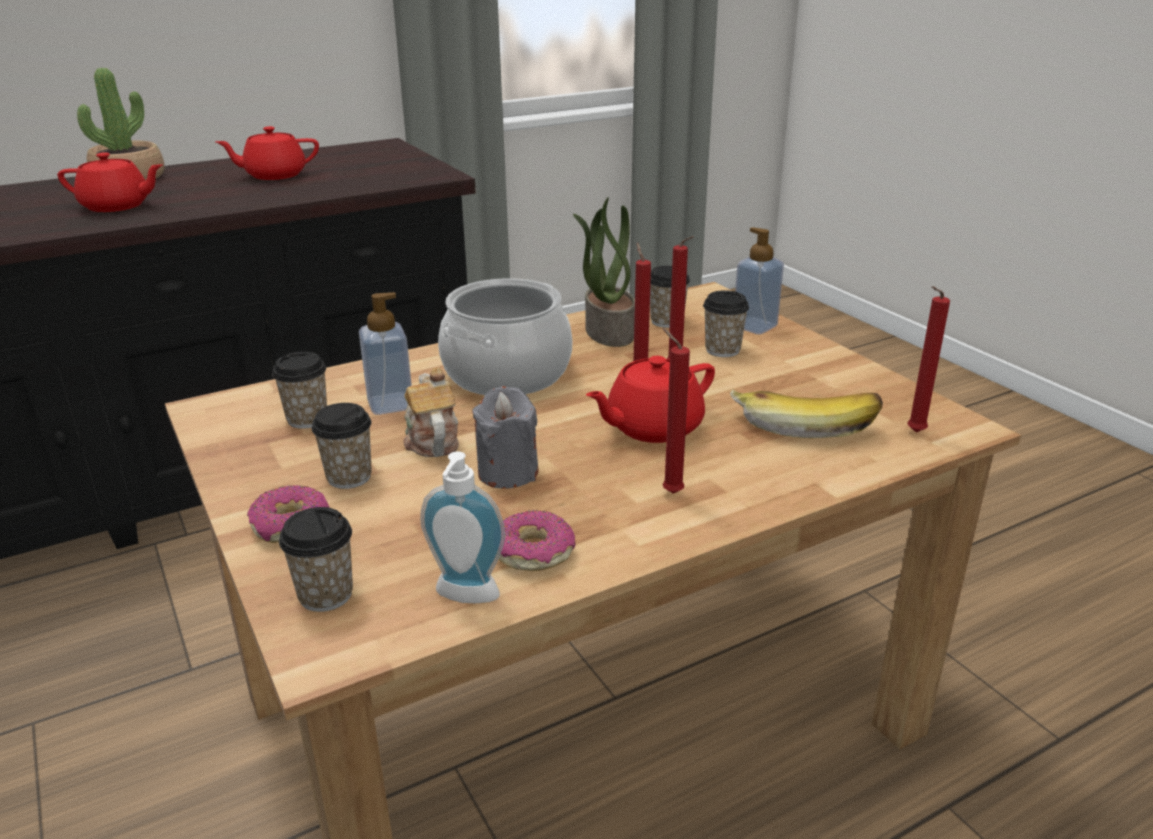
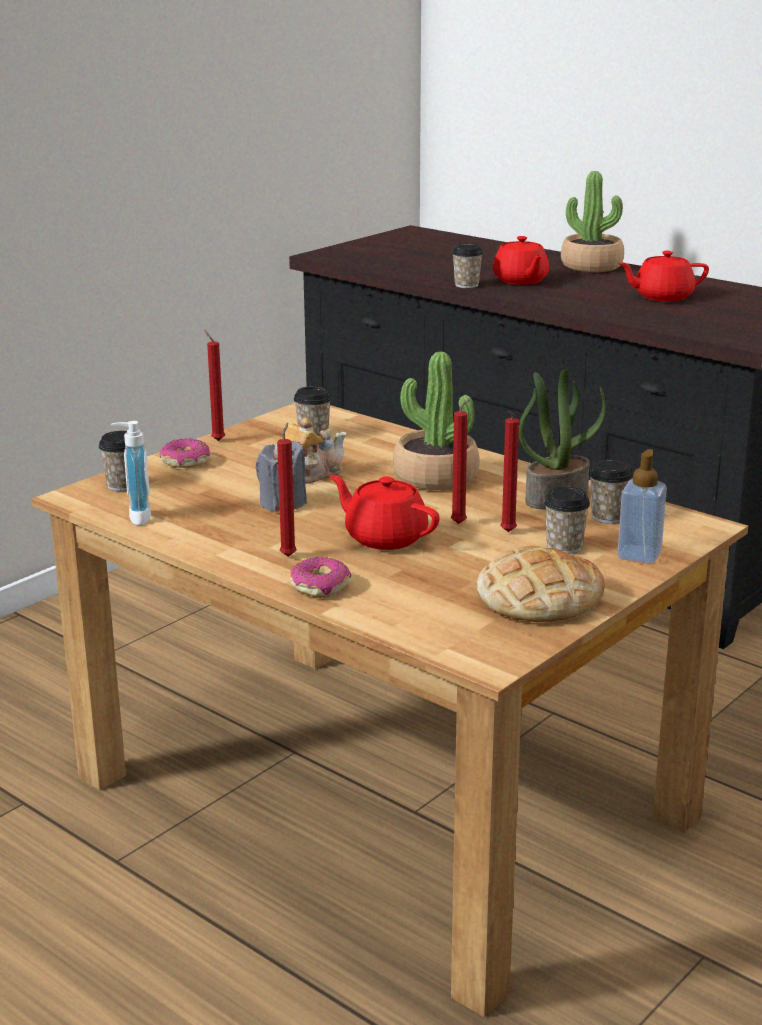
camera: 70 degrees right, 5 degrees down
(274, 175) = (662, 297): red teapot -> red teapot turned 60 degrees counterclockwise
(349, 477) = (247, 463): cup -> cup (466, 285)
(390, 404) = (353, 453): soap dispenser -> none
(507, 374) = (435, 477): cooking pot -> potted plant
(533, 552) = (190, 526): donut -> donut (320, 586)
(804, 423) = (439, 593): banana -> none
(830, 381) = (538, 598): none -> bread
(913, 433) = (458, 639): red candle -> red candle (216, 440)

